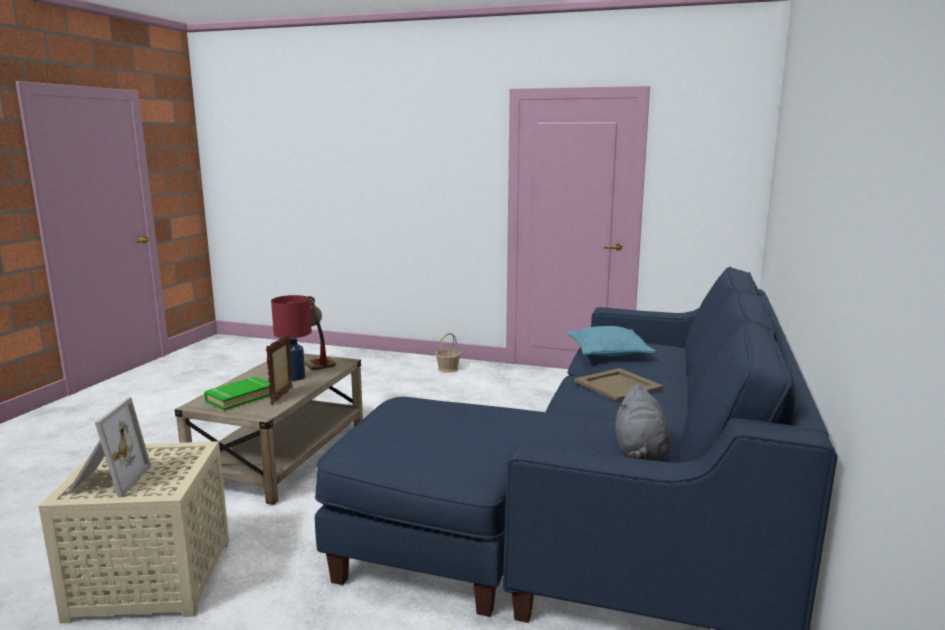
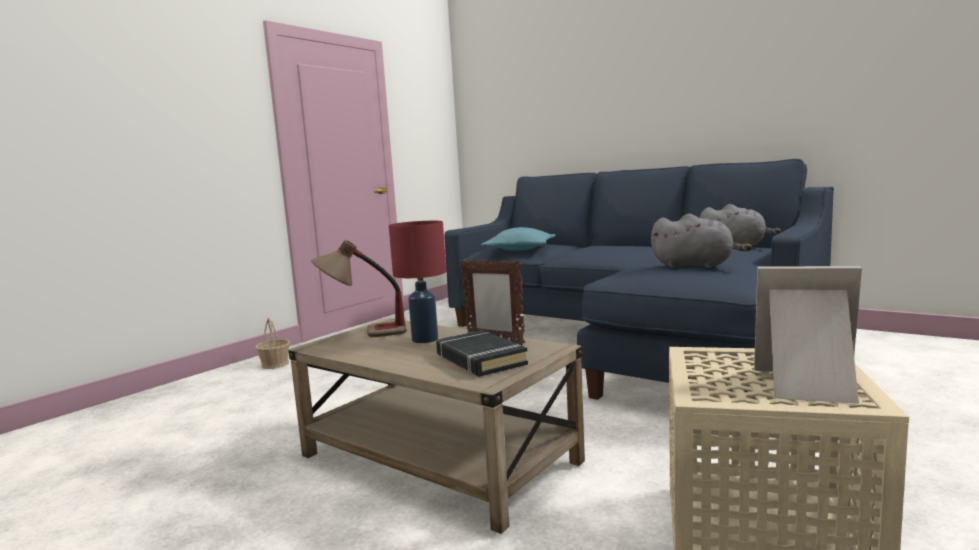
camera: 70 degrees left, 5 degrees down
(240, 397) = (480, 360): green book -> black book
(440, 427) = (696, 266): none -> grey plush toy
(618, 385) = (600, 248): beige tray -> none

